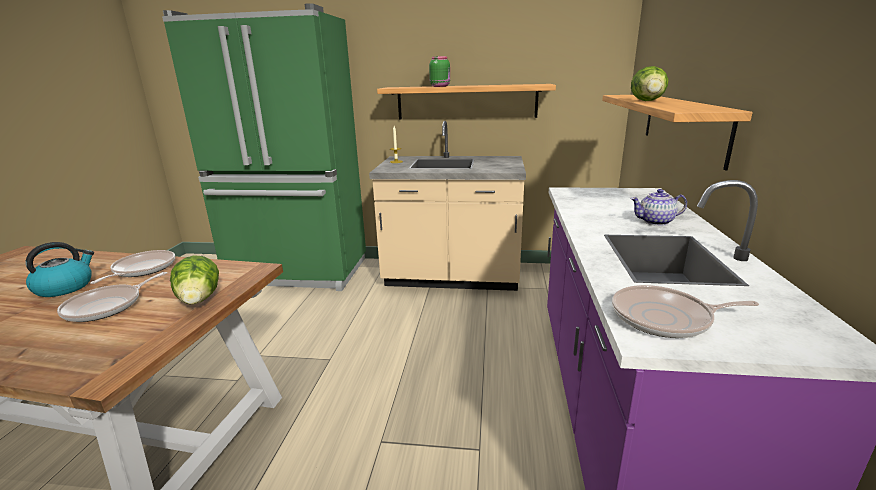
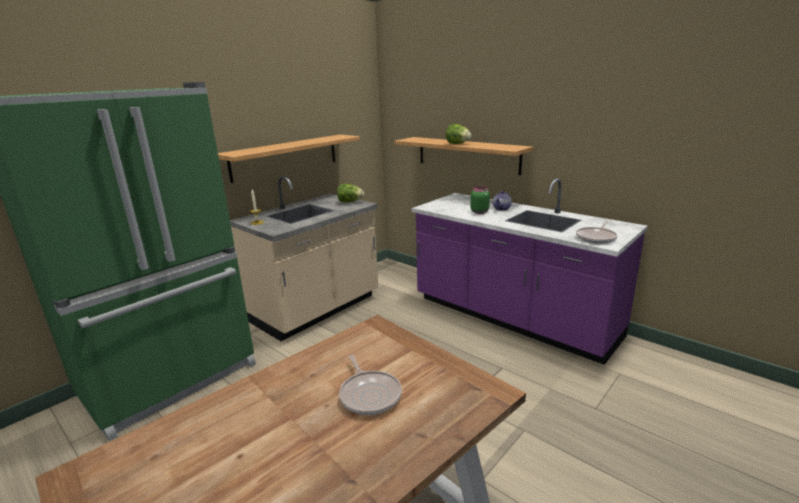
camera: 55 degrees left, 0 degrees up
(65, 287) = (284, 423): kettle -> none
(142, 269) = (296, 377): frying pan -> none
(199, 300) = (409, 352): lettuce -> lettuce (350, 202)
(440, 86) = (277, 147): green jar -> green jar (479, 212)

